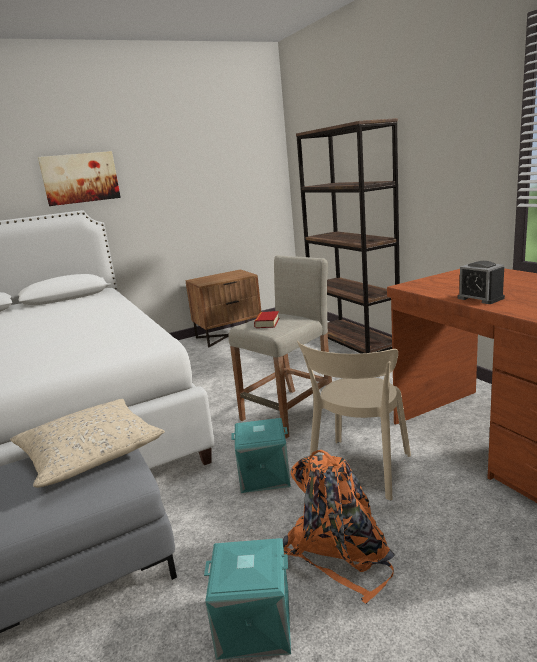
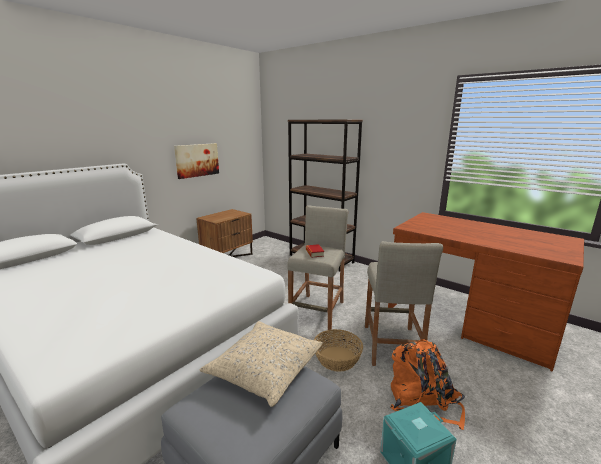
camera: 25 degrees left, 0 degrees up
(80, 178) = (121, 137): picture -> picture (197, 160)
(264, 474) = (337, 358): turquoise storage box -> basket
(359, 470) = (392, 345): beige chair -> beige stool
(480, 298) = (458, 236): alarm clock -> none

